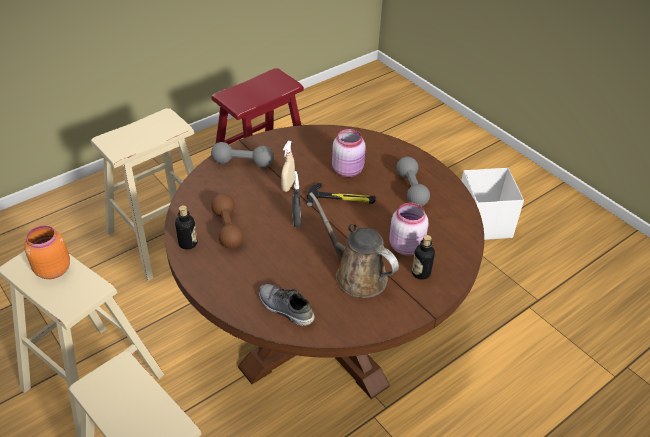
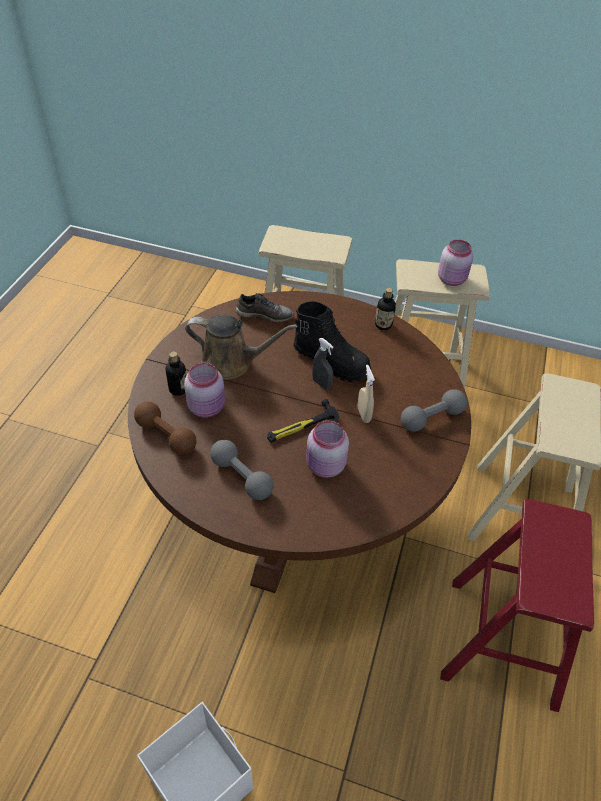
camera: 145 degrees right, 5 degrees up
(52, 269) = (452, 279): orange jar -> pink jar
(227, 229) = (368, 349): brown dumbbell -> brown dumbbell (166, 436)
(269, 234) = (332, 361): none -> black boot

